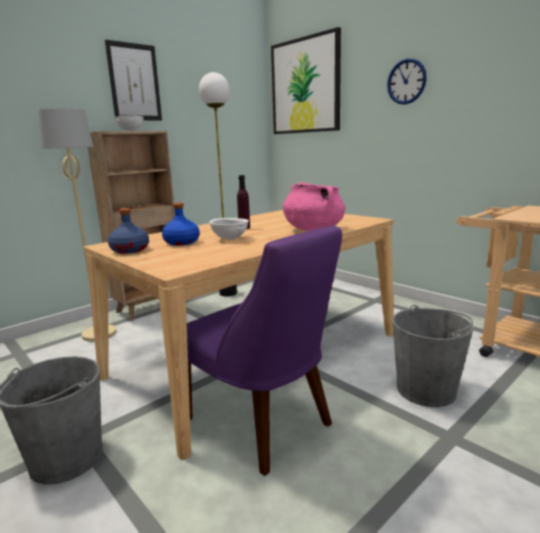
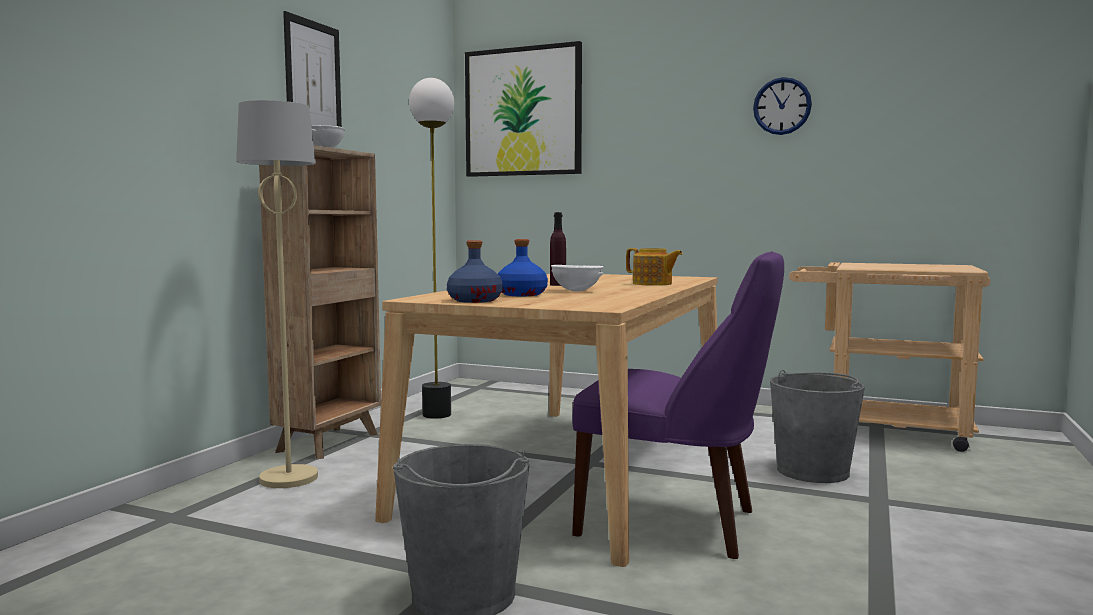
camera: 25 degrees left, 10 degrees down
(313, 229) = (652, 284): pink cooking pot -> teapot
(406, 81) = (680, 117): wall clock -> wall clock (782, 106)

